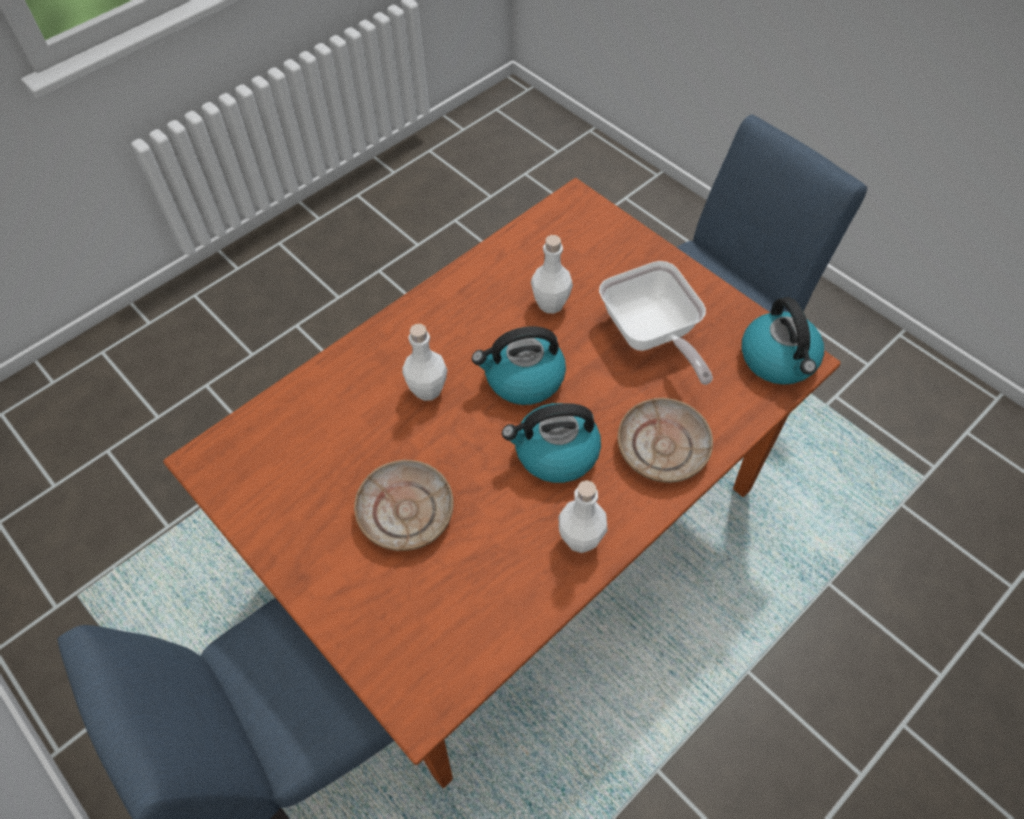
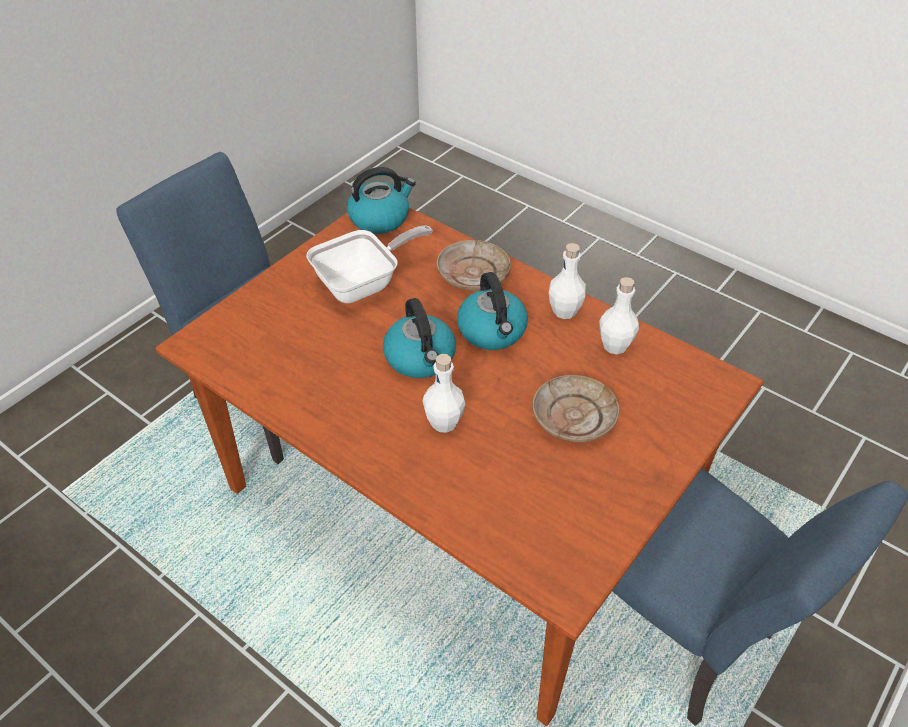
camera: 100 degrees left, 10 degrees down
(551, 304) = (331, 348): white bottle -> white bottle (615, 345)

